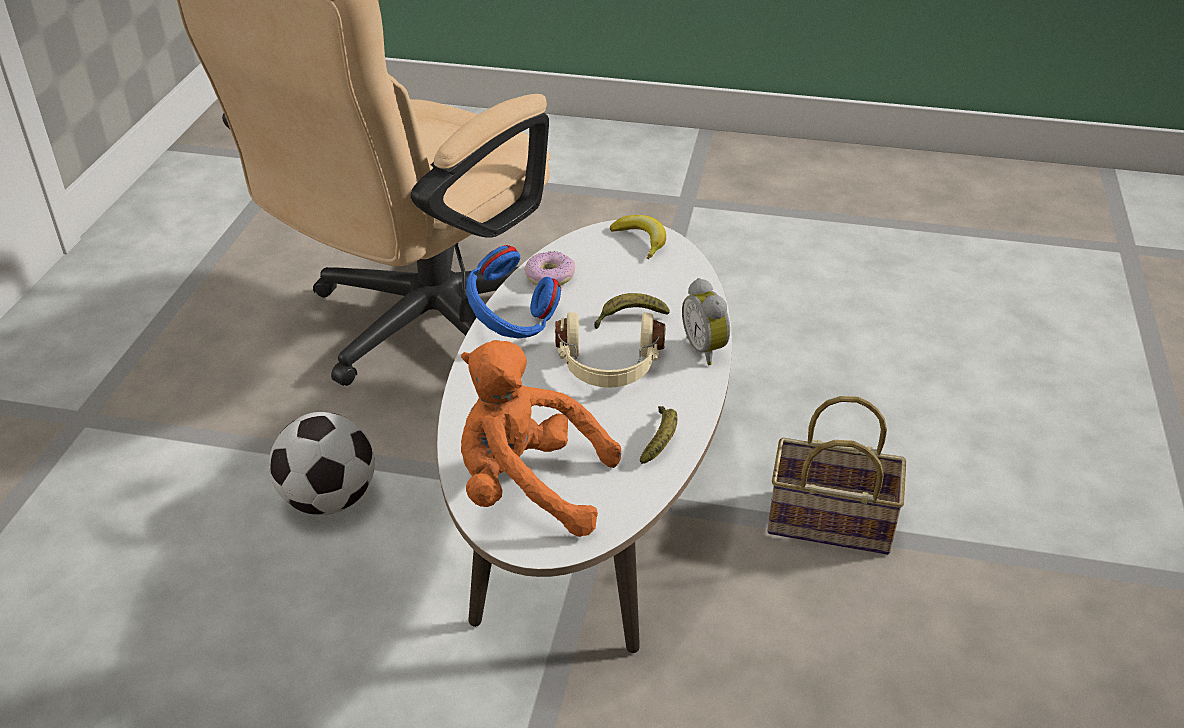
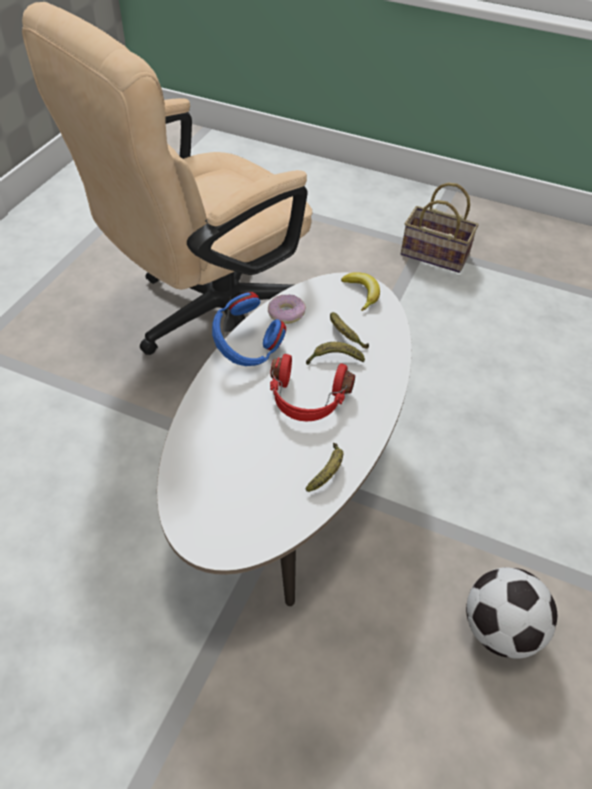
camera: 10 degrees right, 10 degrees up
(330, 499) = (115, 441): football -> football (500, 629)
(528, 487) = (218, 495): orange plush toy -> none
(609, 367) = (307, 400): beige headphones -> red headphones
(634, 289) = (345, 335): none -> banana
(706, 349) = (384, 397): alarm clock -> none
(826, 523) = (456, 527): basket -> basket (432, 255)

